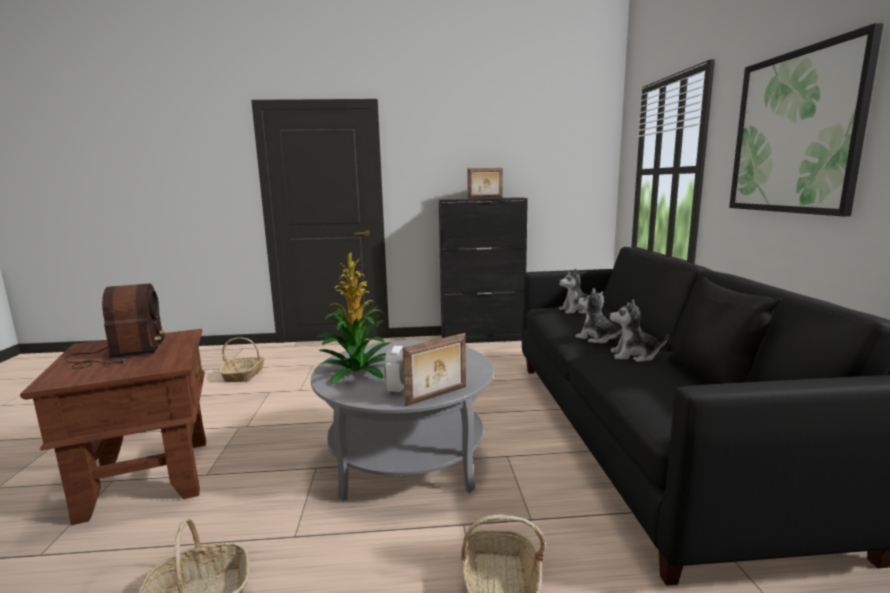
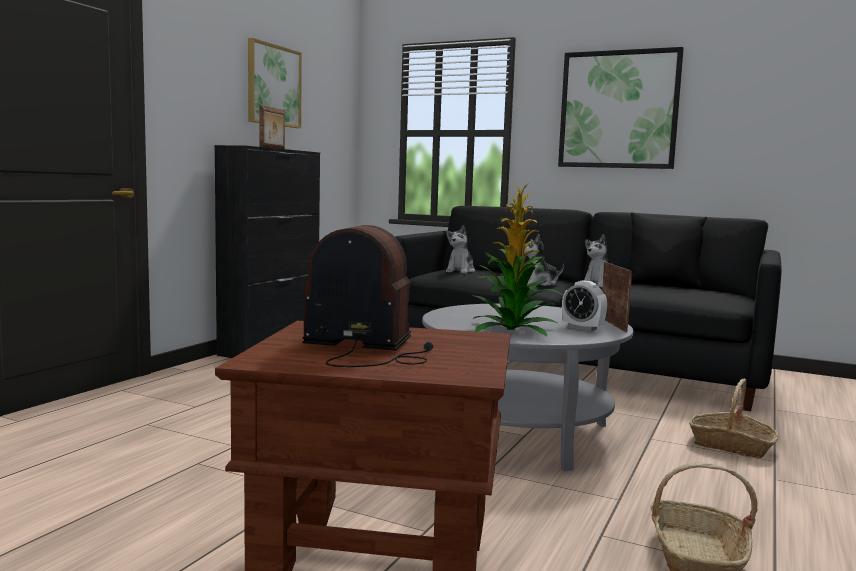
camera: 60 degrees left, 5 degrees down
(244, 374) = (69, 470): basket -> none
(502, 149) = (273, 85): none -> picture

